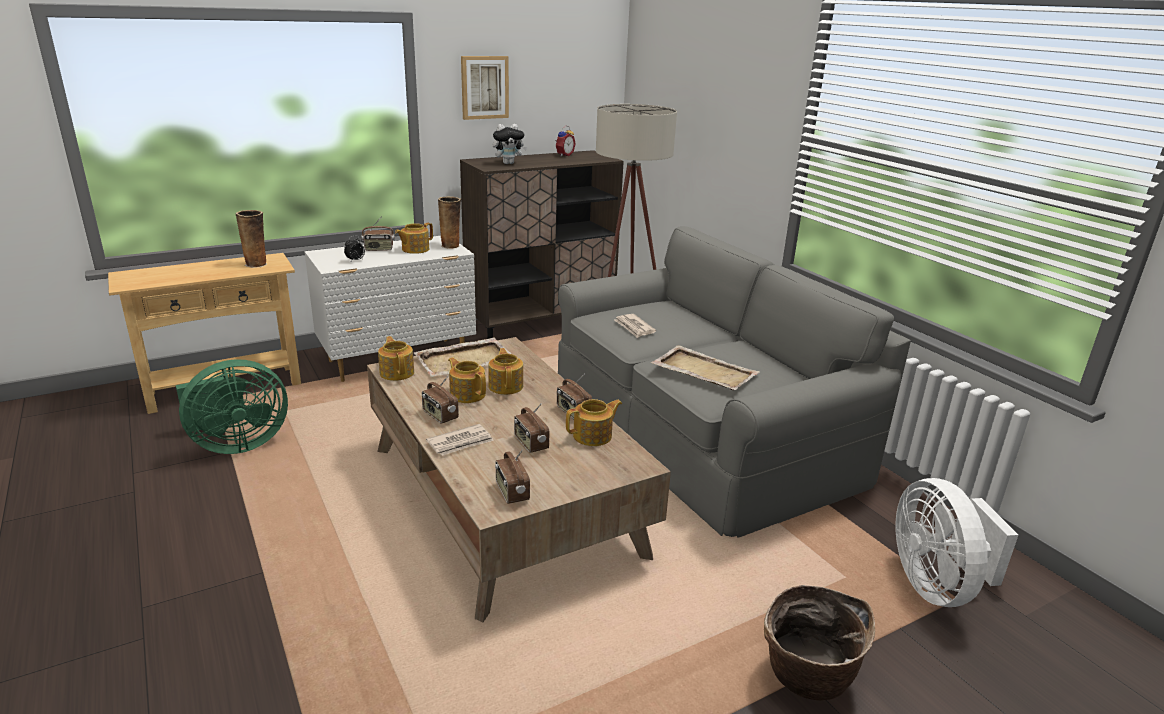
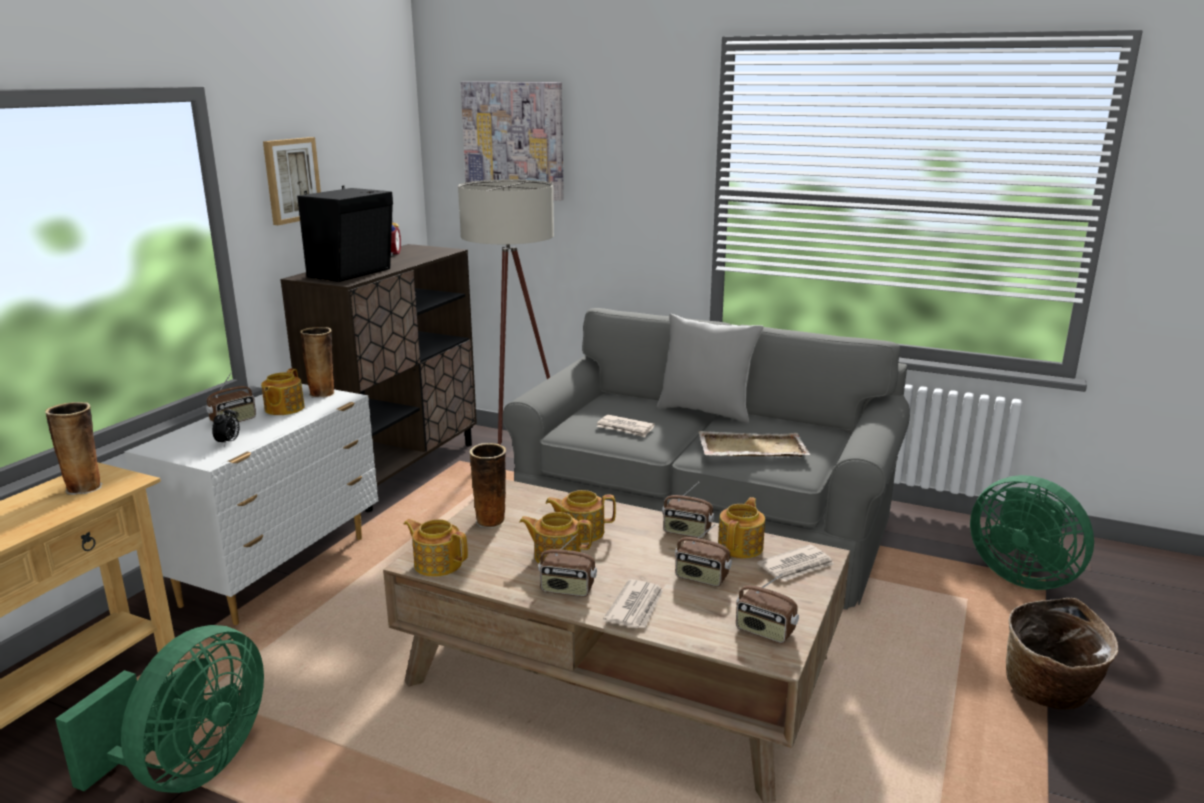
camera: 35 degrees left, 5 degrees down
(465, 360) = (491, 521): beige tray -> vase
(506, 386) = (581, 532): teapot -> teapot turned 45 degrees counterclockwise
(508, 163) = (353, 273): plush toy -> black speaker
(609, 464) = (797, 566): none -> newspaper
(677, 72) = (513, 140): none -> picture
(720, 334) = (706, 411): none -> grey pillow
(936, 585) = (1022, 576): white fan -> green fan

